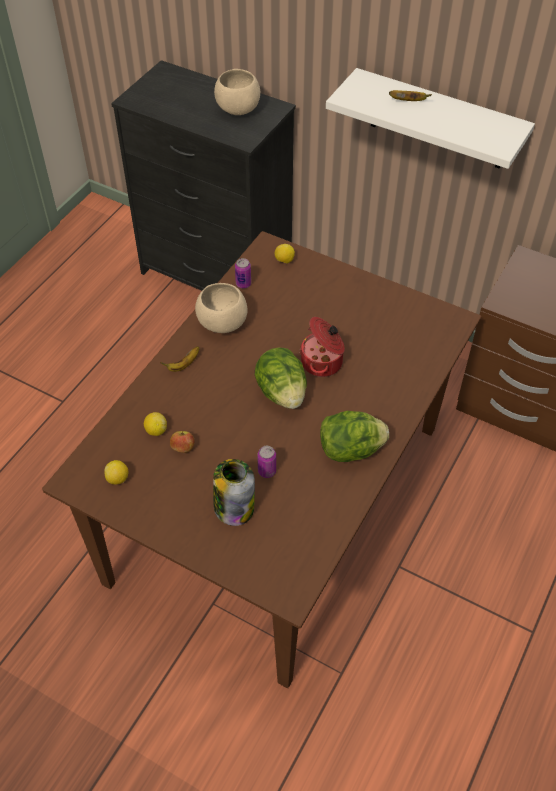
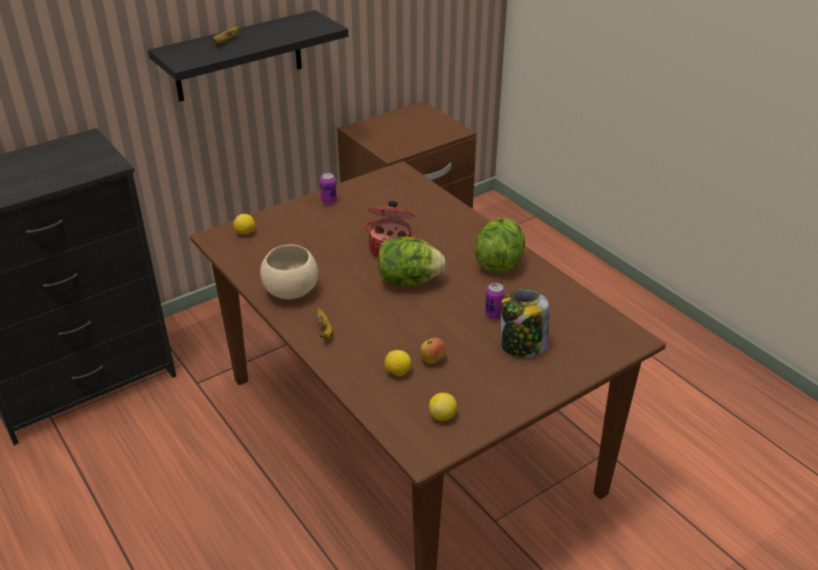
camera: 65 degrees left, 15 degrees down
(238, 109) = (59, 157): beige bowl -> none
(243, 284) = (251, 265): can -> can (329, 201)
(438, 120) = (238, 56): white shelf -> black shelf

